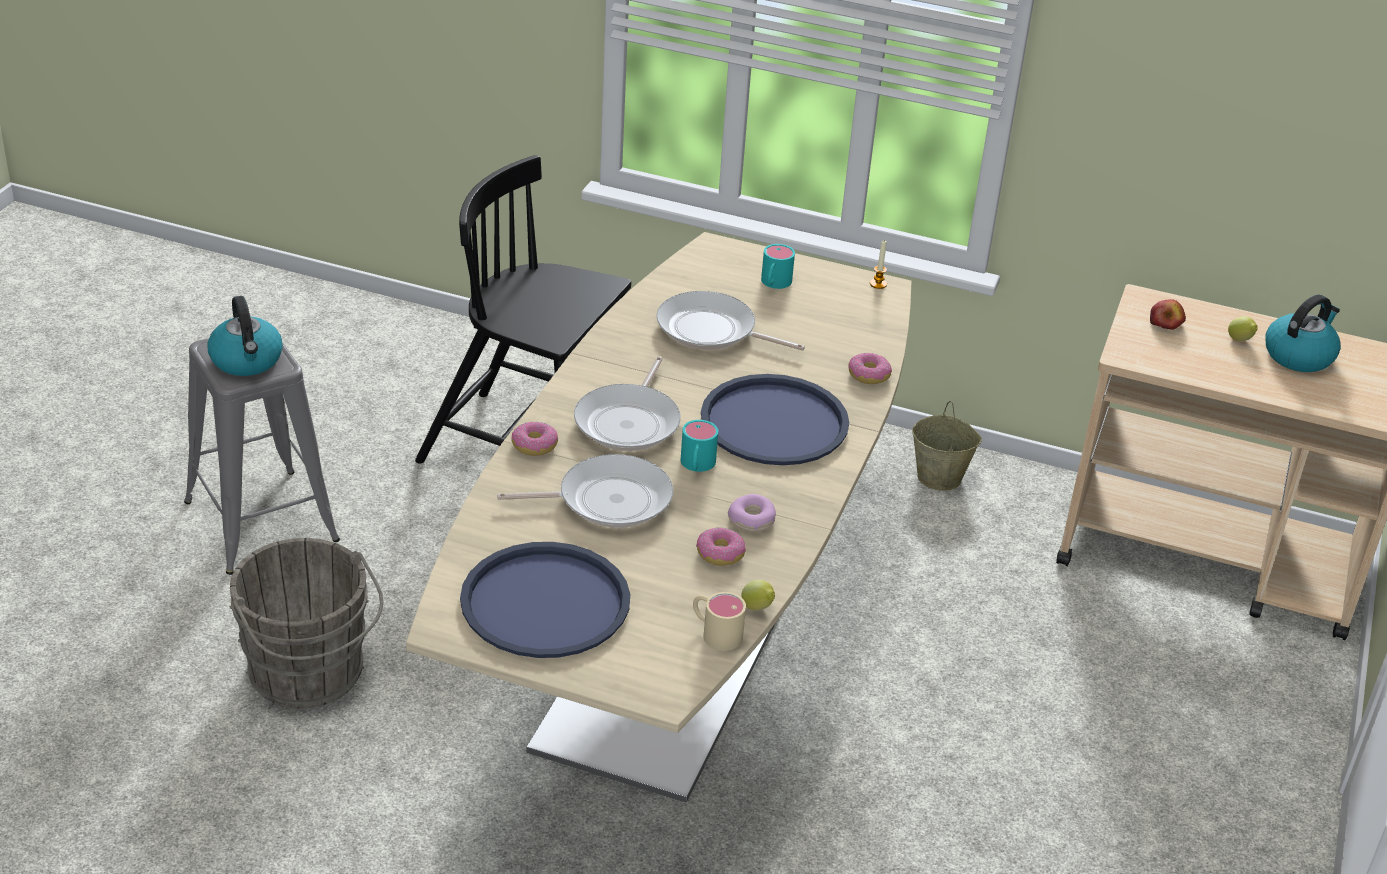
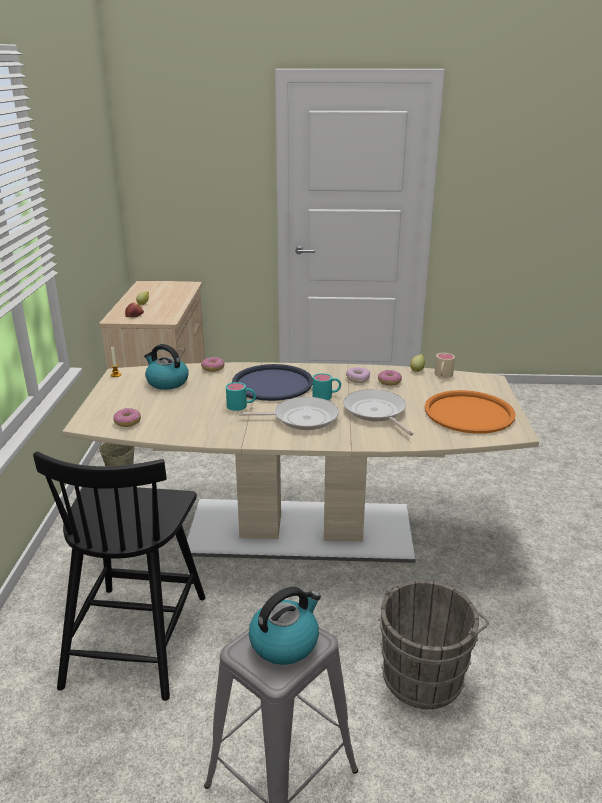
camera: 105 degrees left, 10 degrees down
(535, 445) = (347, 440): donut -> donut (127, 422)
(545, 602) = (469, 413): blue tray -> orange tray
(711, 331) = (191, 410): frying pan -> none
(774, 284) = (127, 401): turquoise mug -> turquoise mug (241, 406)
(1299, 355) = (150, 295): kettle -> kettle (166, 382)

